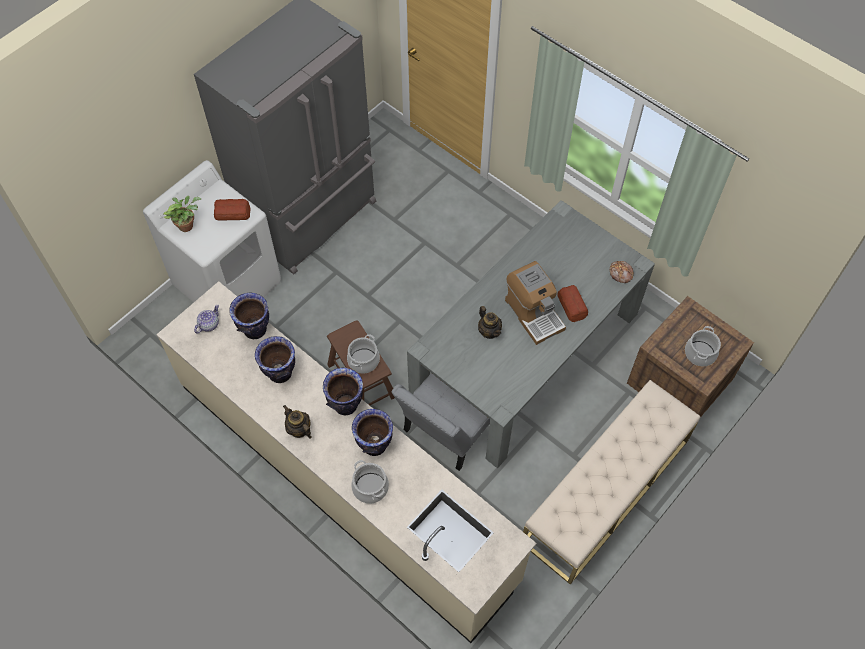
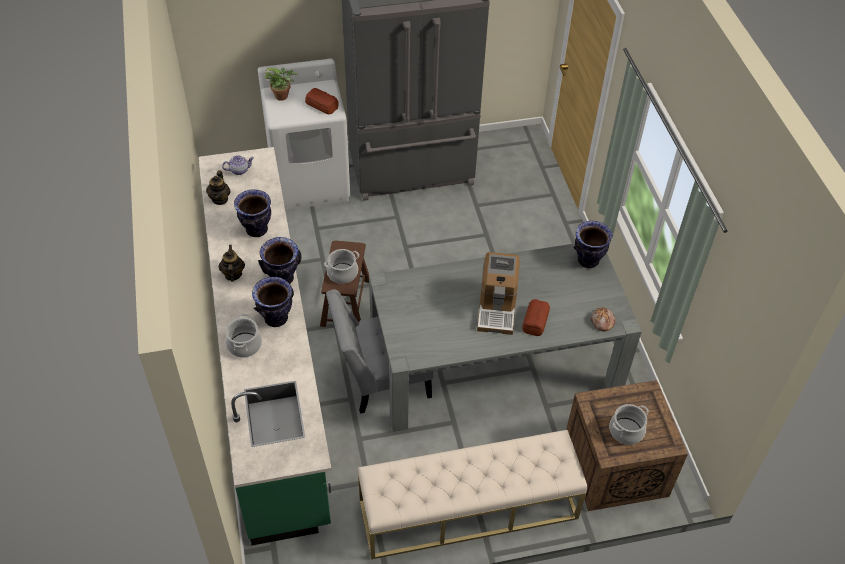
camera: 35 degrees right, 10 degrees down
(254, 329) = (267, 191): vase -> vase (588, 260)
(345, 479) = (268, 363): beige counter -> green counter
(489, 331) = (447, 299): teapot -> teapot (220, 199)

